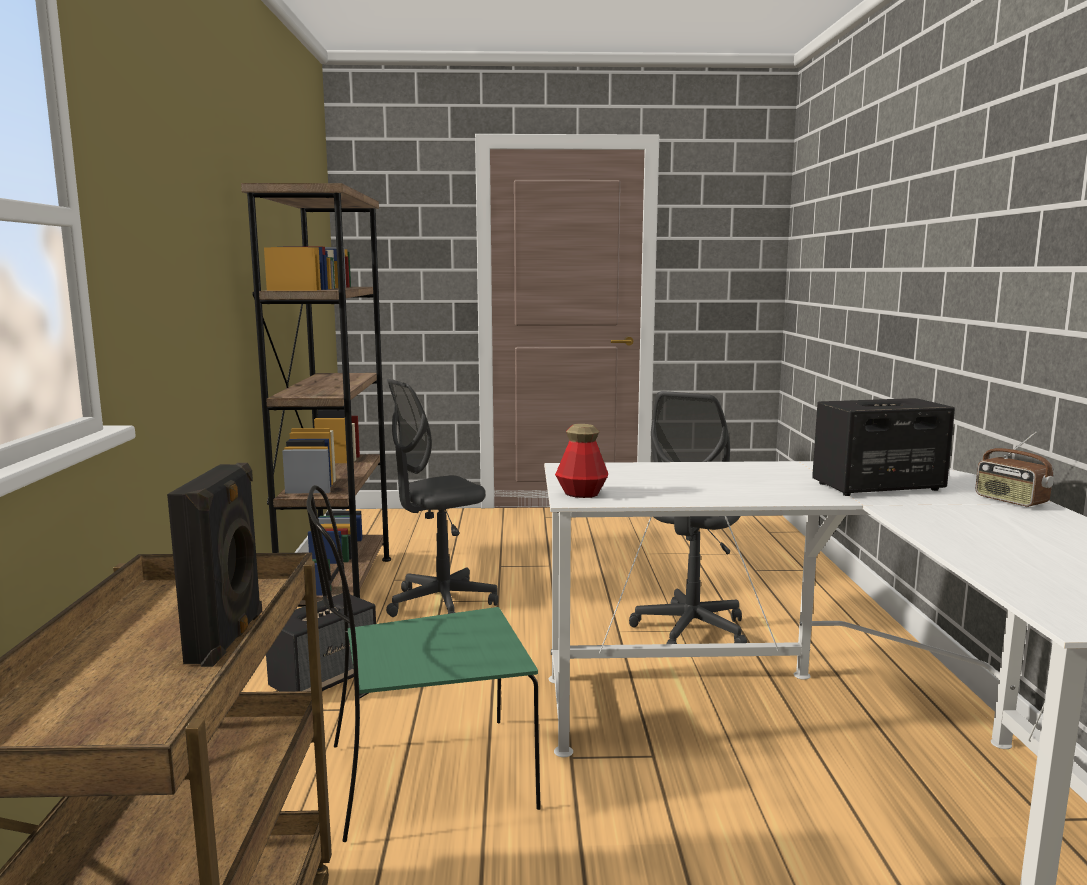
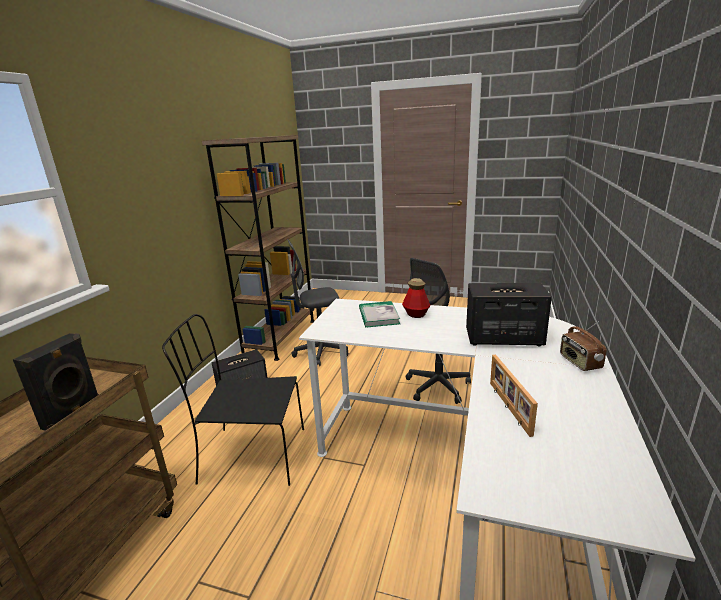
camera: 20 degrees right, 10 degrees up
(424, 778) = (250, 455): green chair -> black chair
(581, 494) = (325, 327): bottle -> bottle (416, 314)
(652, 477) = (378, 316): none -> book
(985, 547) = (508, 407): none -> picture frame

